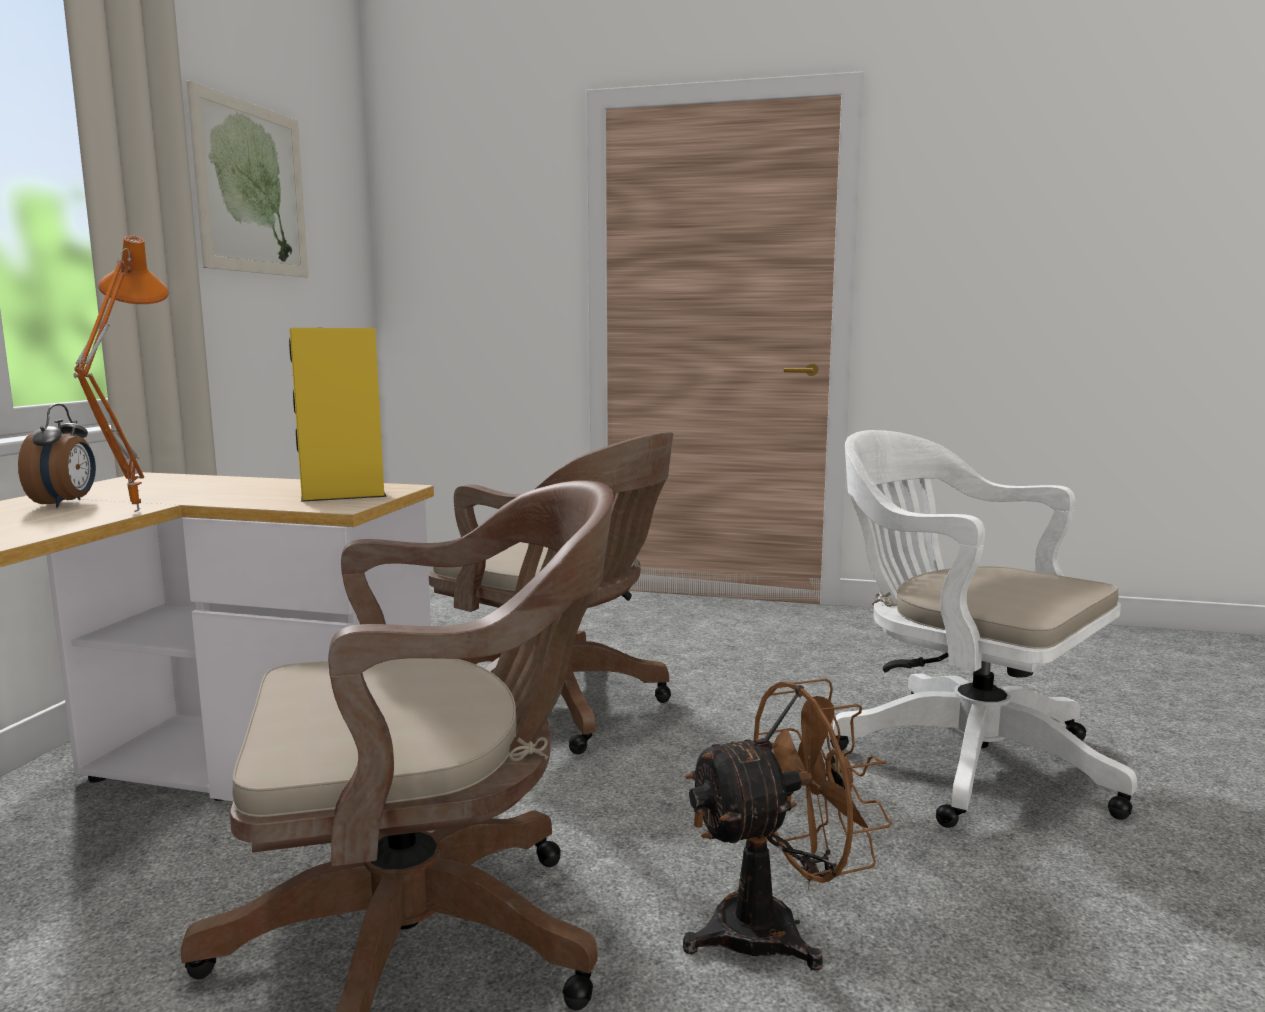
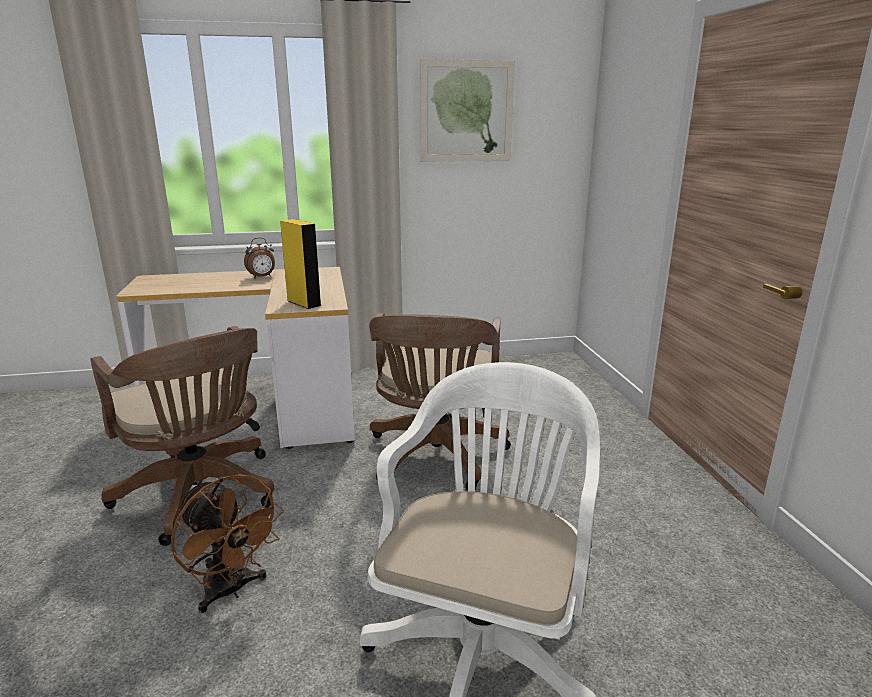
camera: 65 degrees right, 10 degrees up
(131, 511) = (252, 287): orange table lamp -> none

